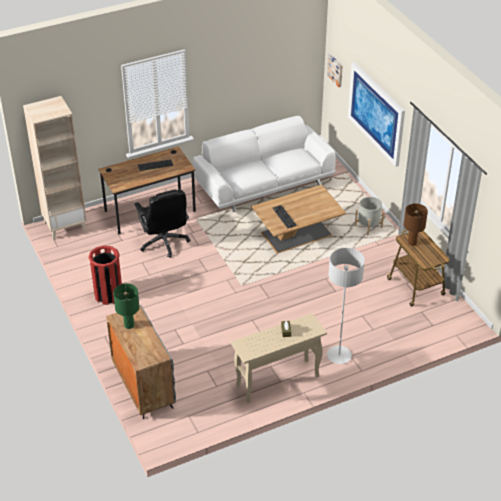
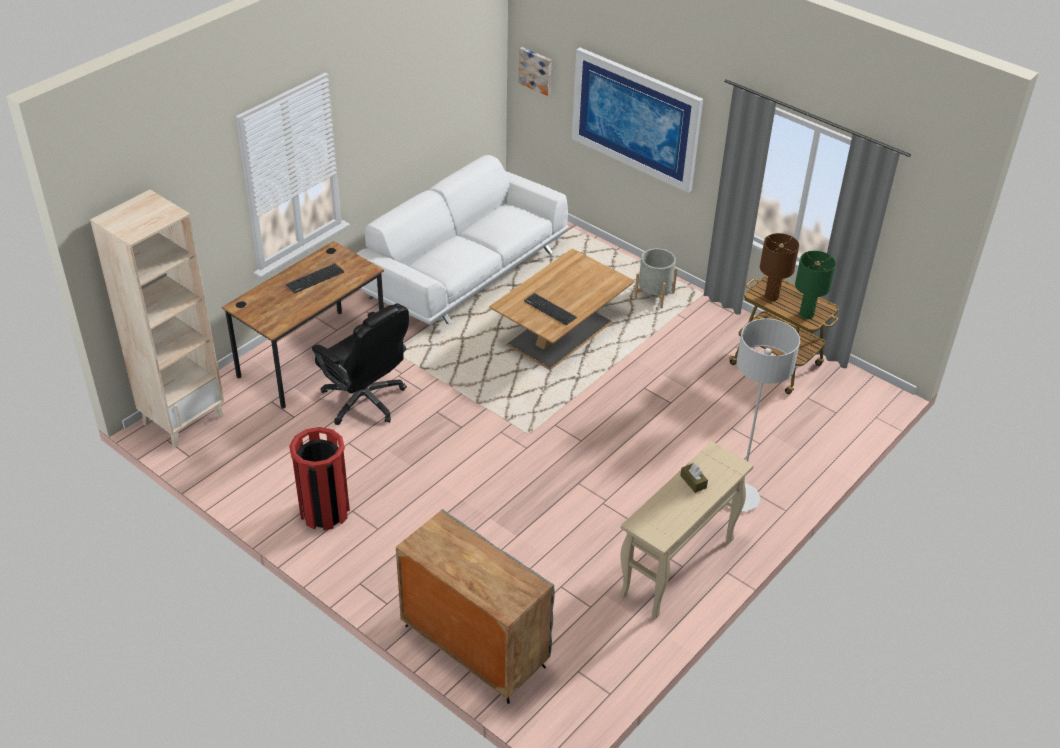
camera: 25 degrees left, 0 degrees up
(129, 325) = (445, 550): green table lamp -> green table lamp (806, 314)

